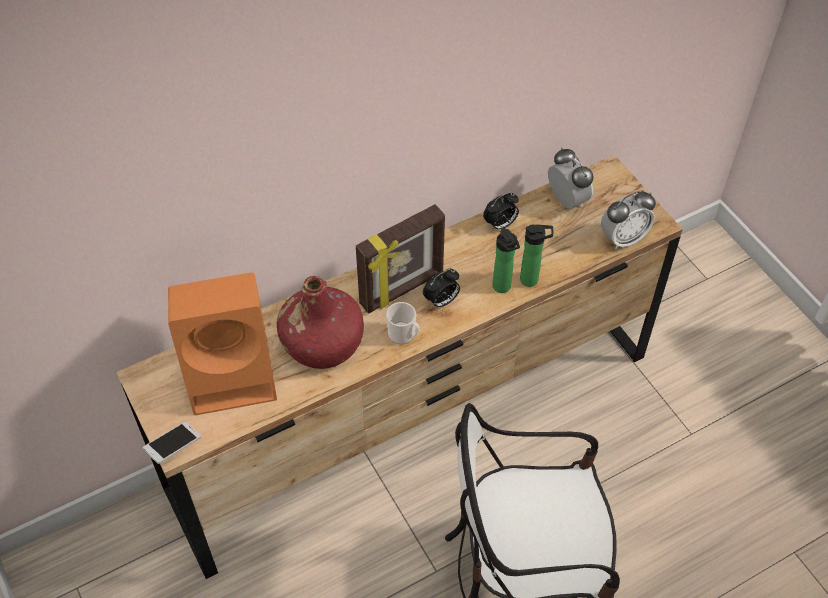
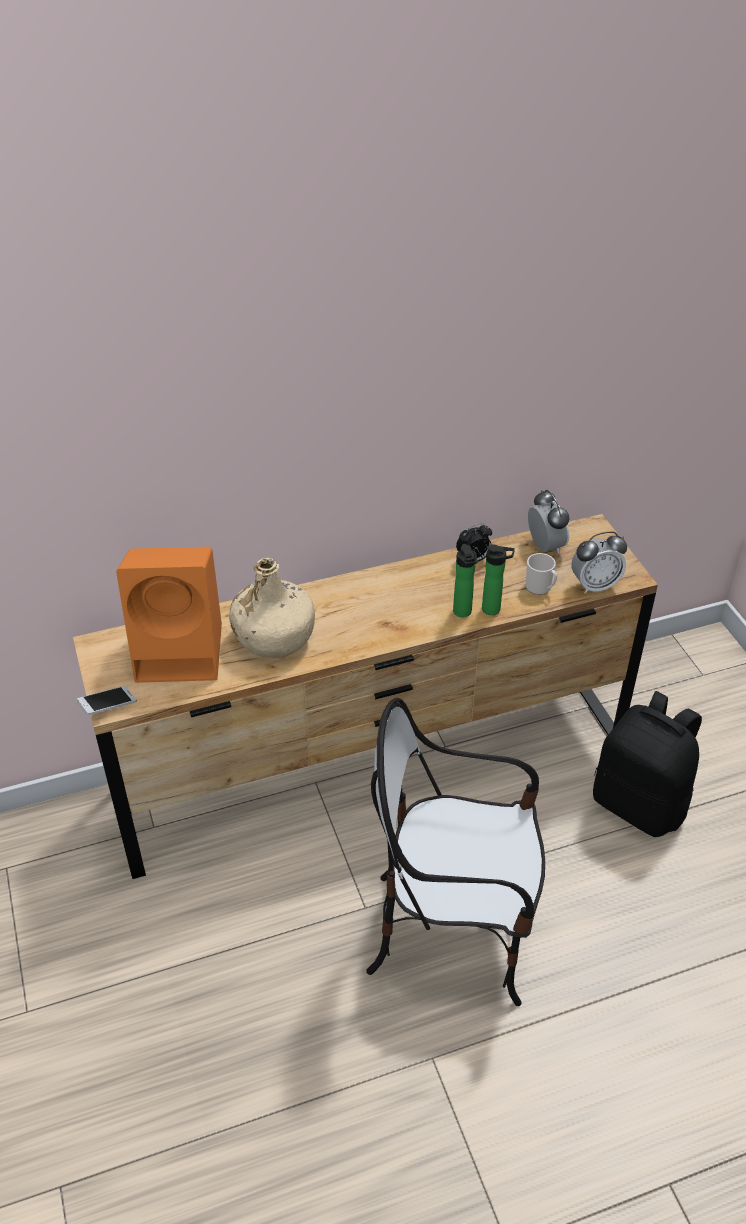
camera: 10 degrees right, 10 degrees down
(322, 342) = (274, 637): red bottle -> beige bottle
(402, 289) = (363, 602): picture frame -> none
(404, 335) = (355, 641): mug -> mug (540, 588)
(441, 301) = (399, 617): alarm clock -> none
(671, 423) = (640, 804): none -> black backpack

